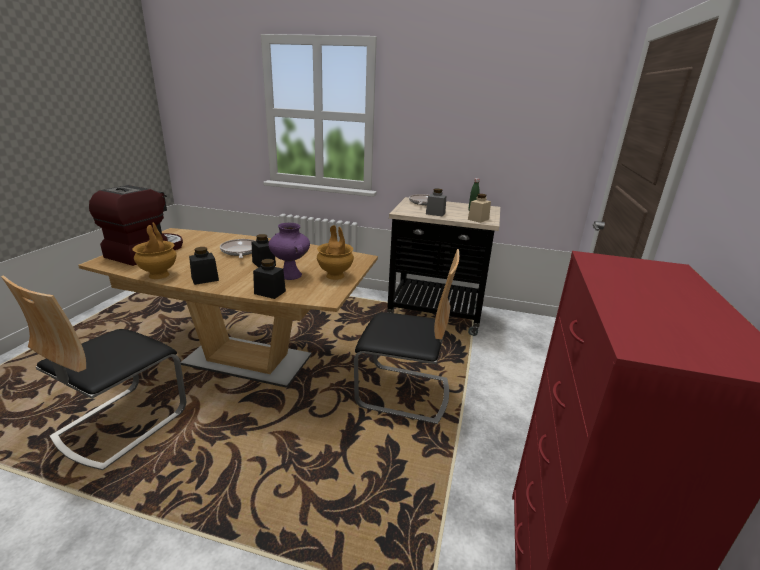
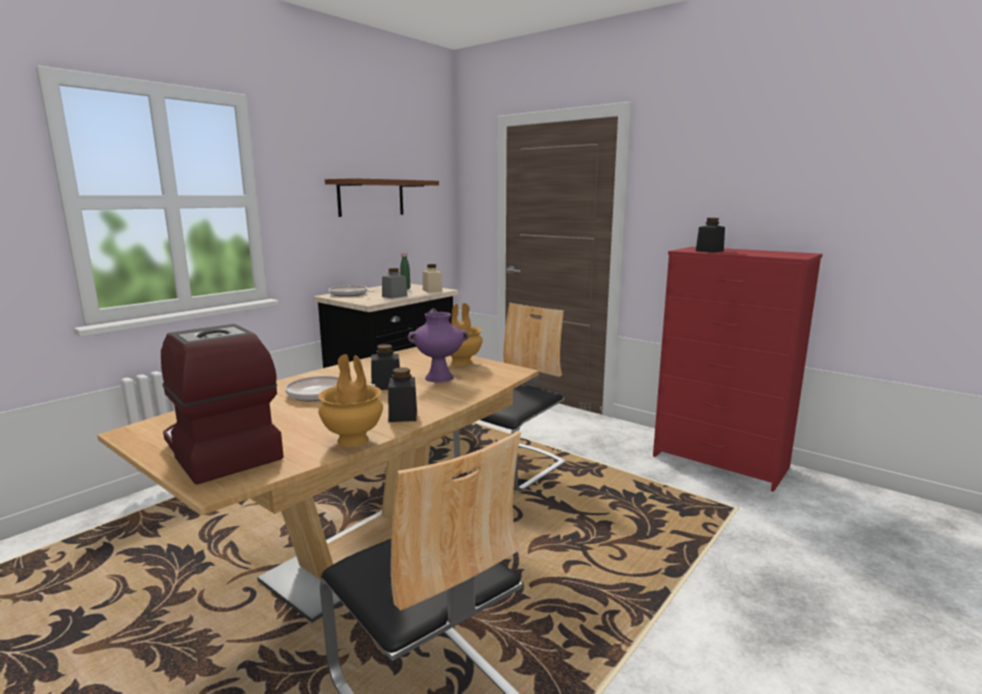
camera: 65 degrees left, 10 degrees down
(270, 292) = (479, 389): black jar -> black jar (709, 251)
(481, 123) = (371, 198): none -> brown shelf

